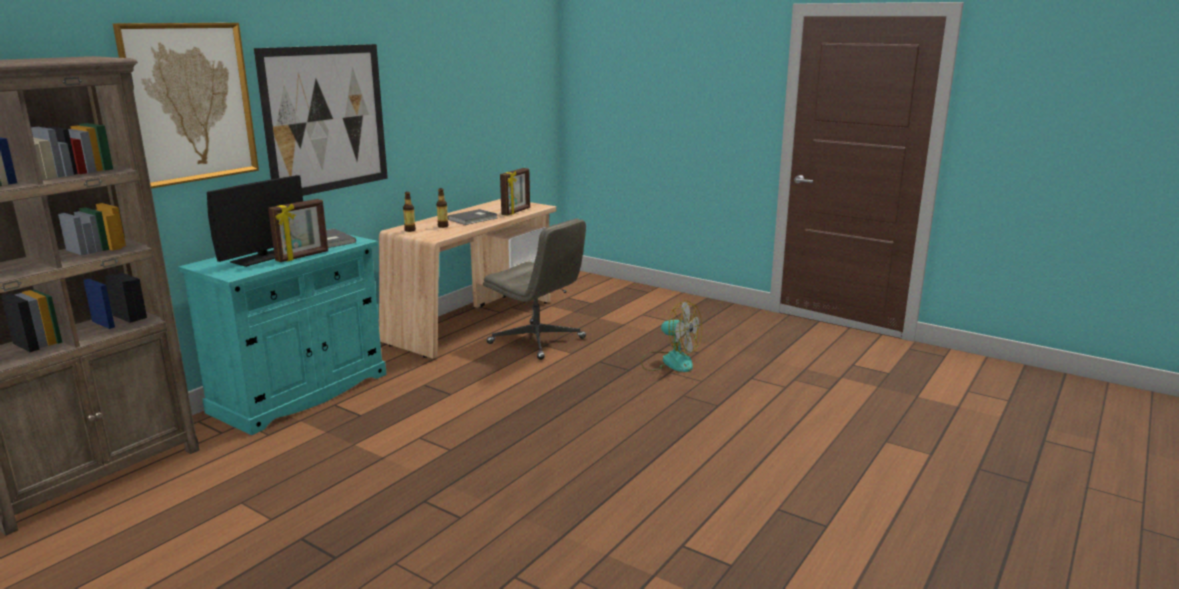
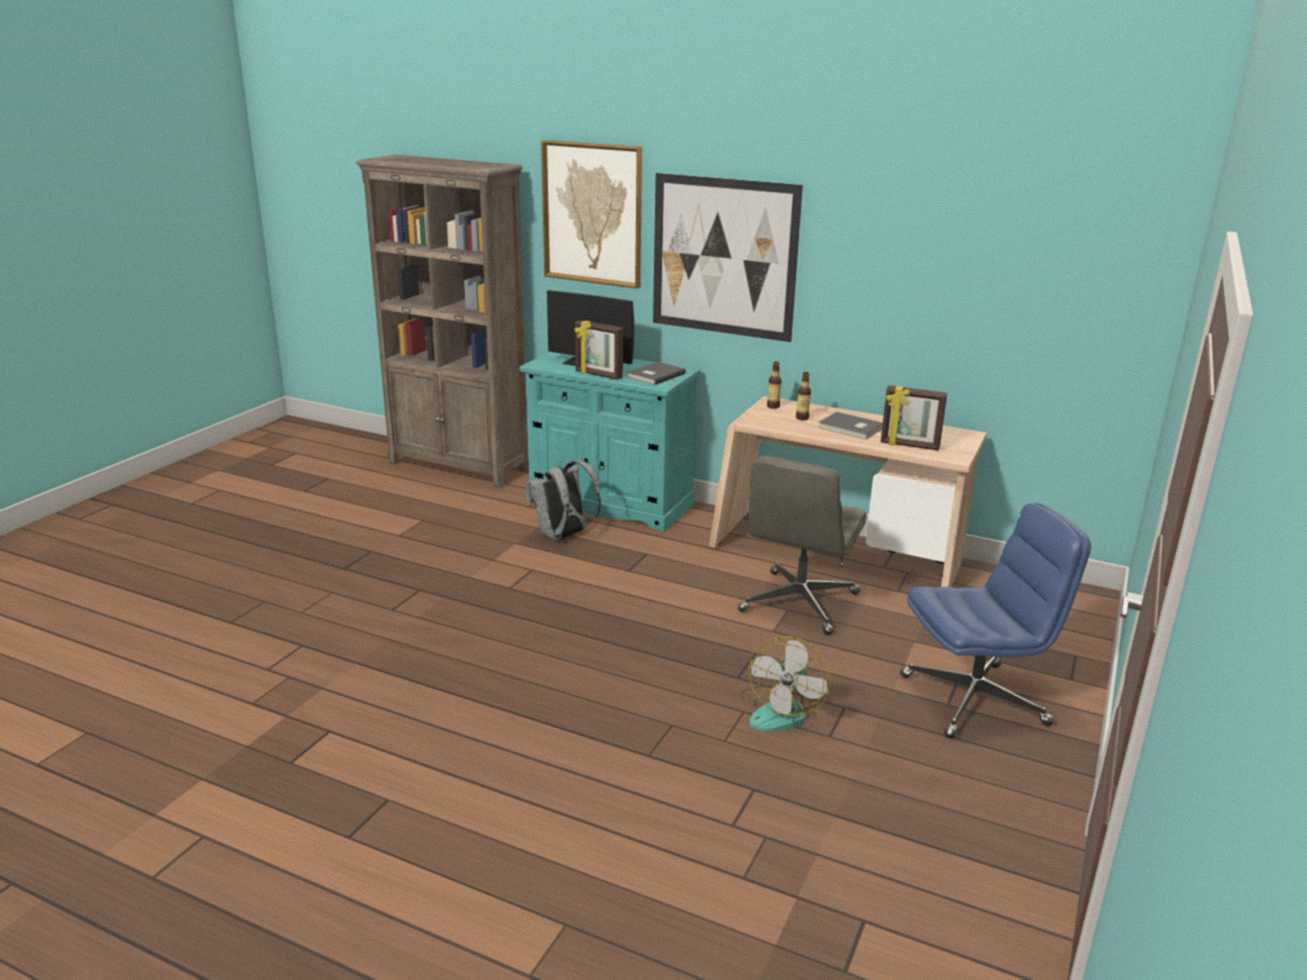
camera: 80 degrees right, 5 degrees up
(359, 419) = (563, 536): none -> grey backpack
(664, 314) = (975, 699): none -> blue office chair

